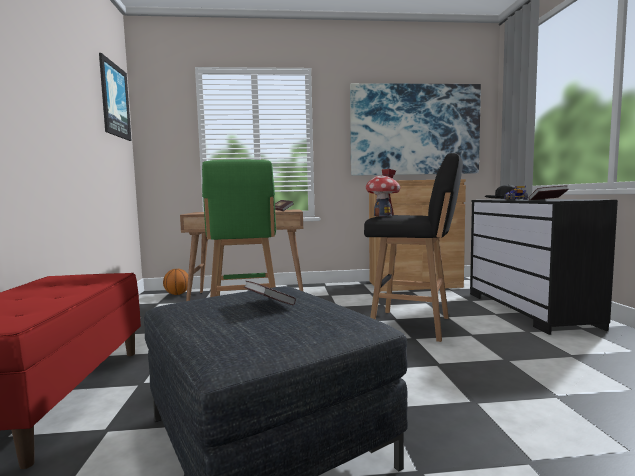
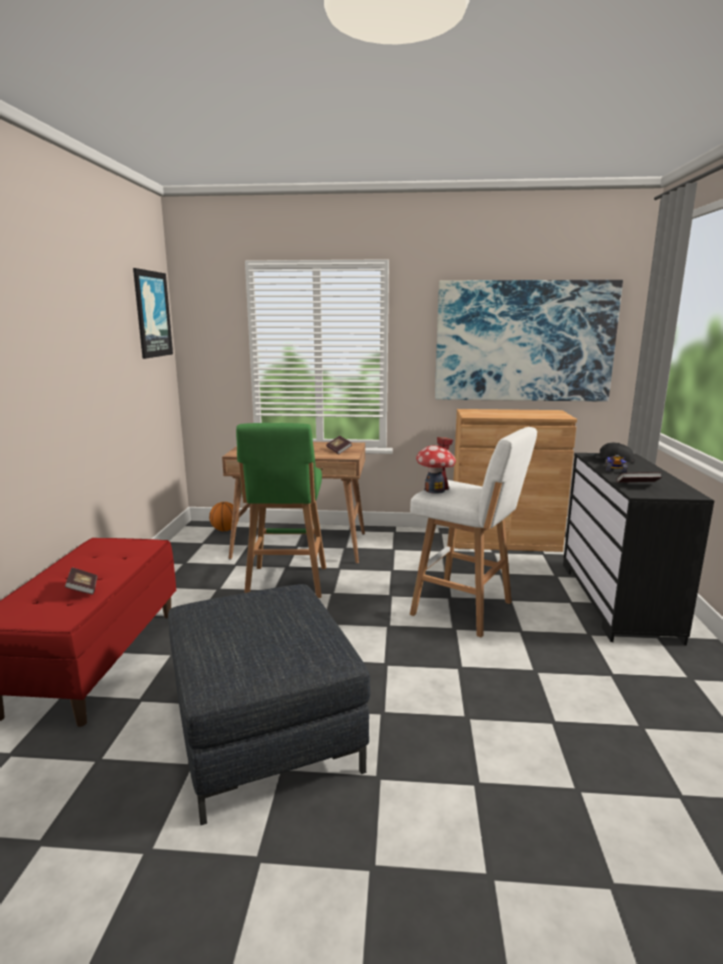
camera: 10 degrees right, 10 degrees up
(269, 305) = (268, 622): book -> book (83, 589)
(414, 325) = (465, 609): black stool -> white stool

